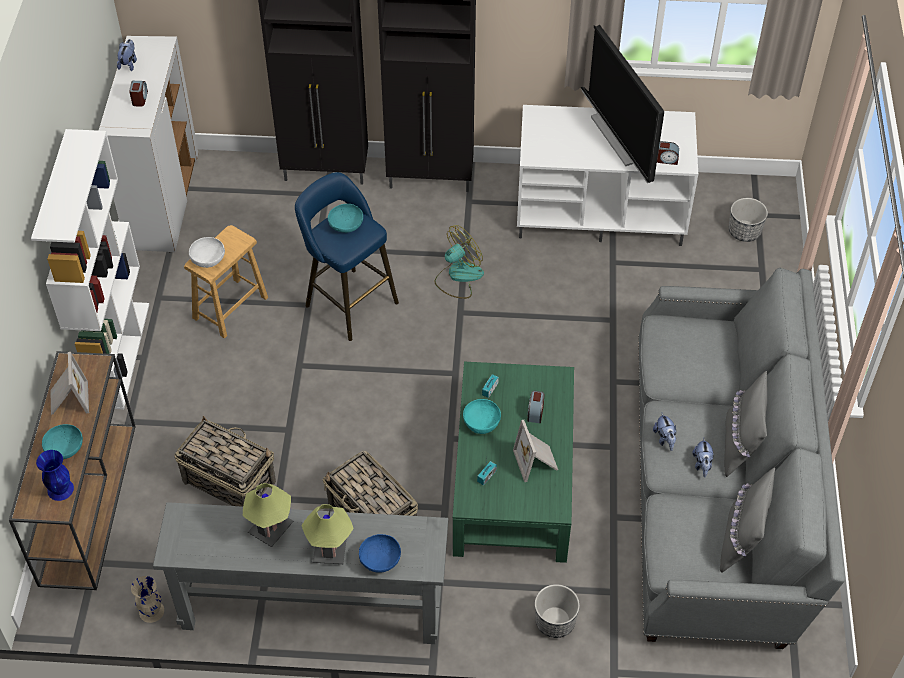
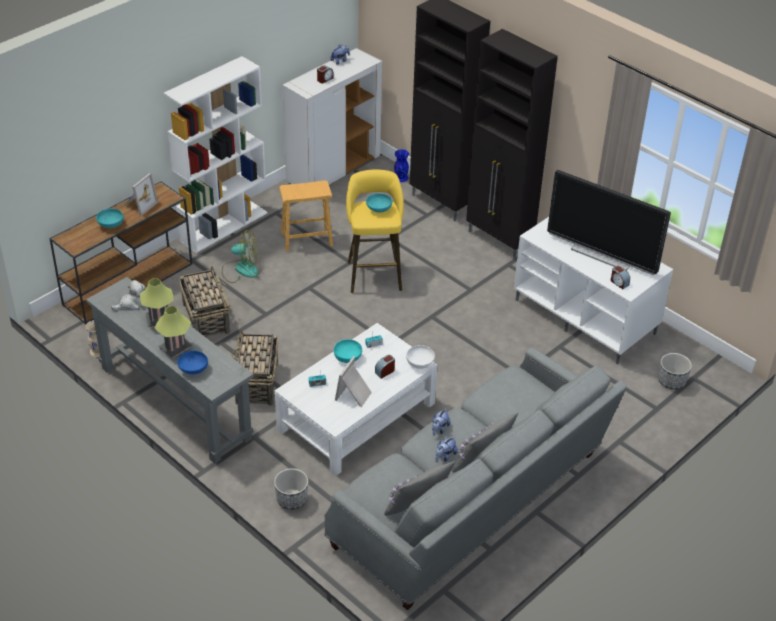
camera: 40 degrees right, 10 degrees down
(60, 489) = (87, 240): blue vase -> blue vase (401, 177)
(208, 259) = (294, 190): white bowl -> white bowl (420, 363)
(214, 532) = (131, 303): none -> plush toy
(348, 301) = (374, 273): blue stool -> yellow stool
(458, 276) = (453, 298): fan -> fan (240, 269)
(513, 481) = (356, 417): green coffee table -> white coffee table
(618, 138) = (602, 255): television -> television turned 75 degrees counterclockwise

